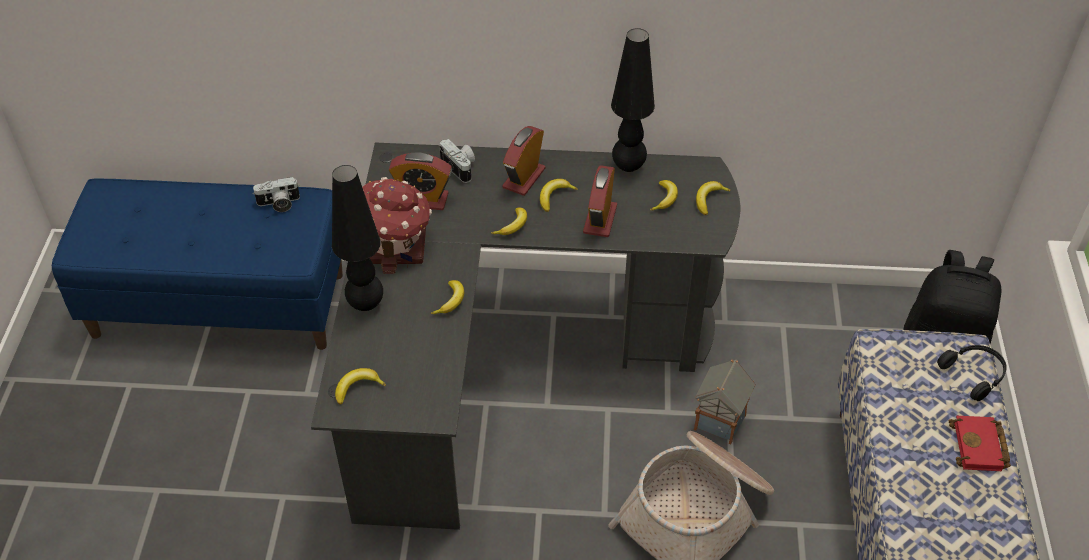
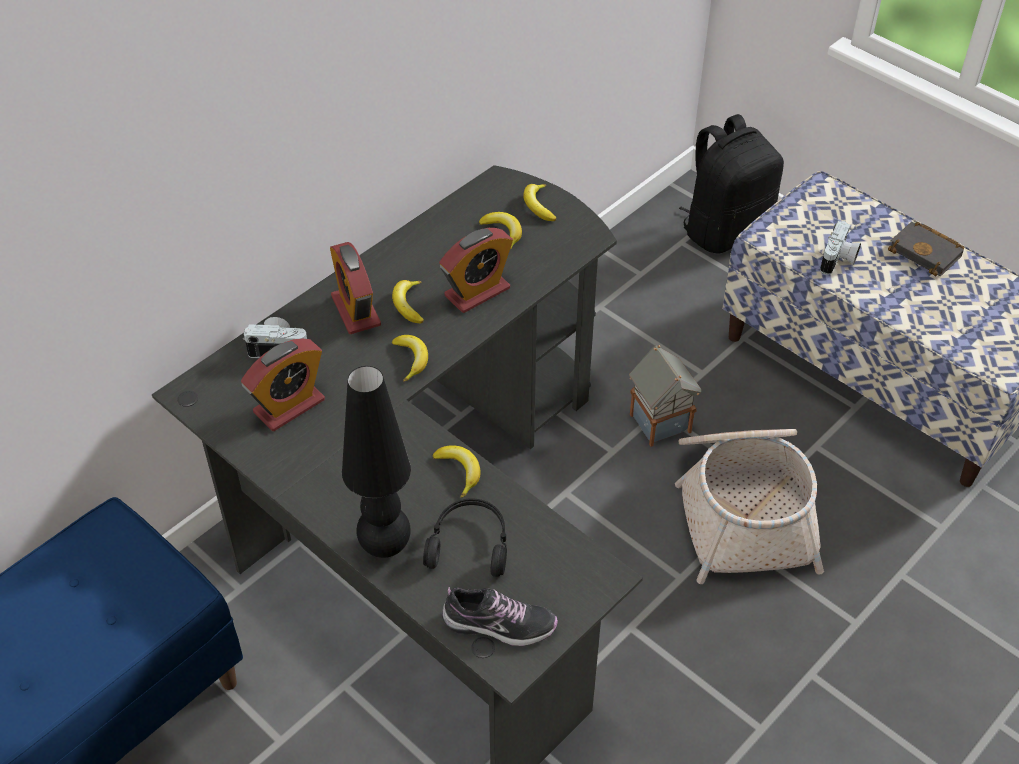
camera: 50 degrees left, 0 degrees up
(279, 204) = (75, 558): camera -> camera (839, 260)
(357, 387) = (499, 624): banana -> shoe
(394, 244) = (326, 469): toy house -> none
(600, 219) = (477, 292): alarm clock -> alarm clock turned 90 degrees counterclockwise
(628, 166) = (432, 230): black table lamp -> none
(974, 374) = (851, 204): black headphones -> black headphones (470, 544)
(980, 448) = (927, 252): red book -> black book

